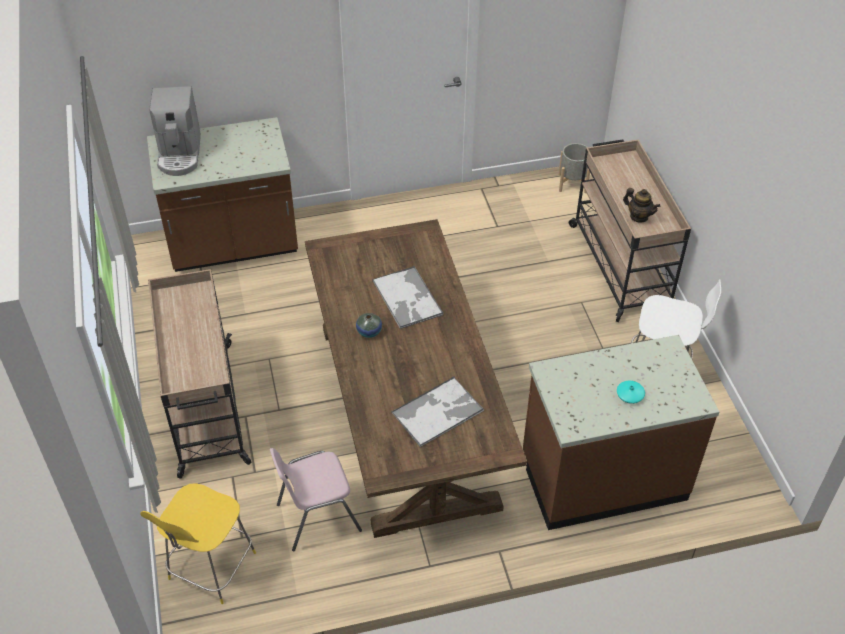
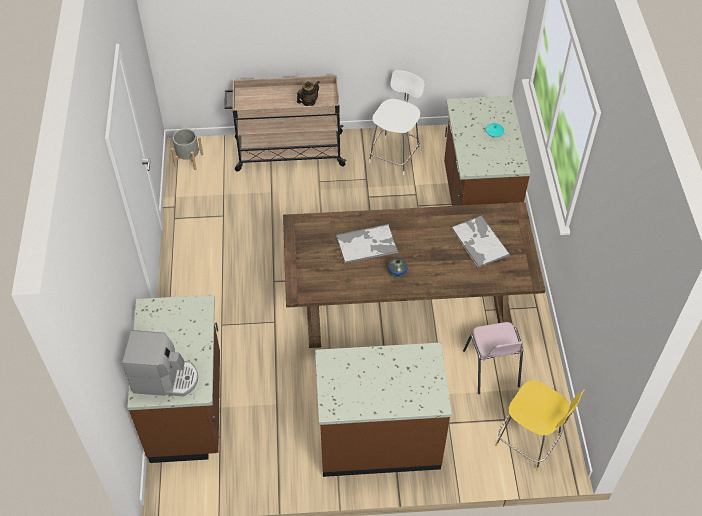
camera: 80 degrees left, 5 degrees up
(206, 409) = (378, 439): beige cart -> brown counter

